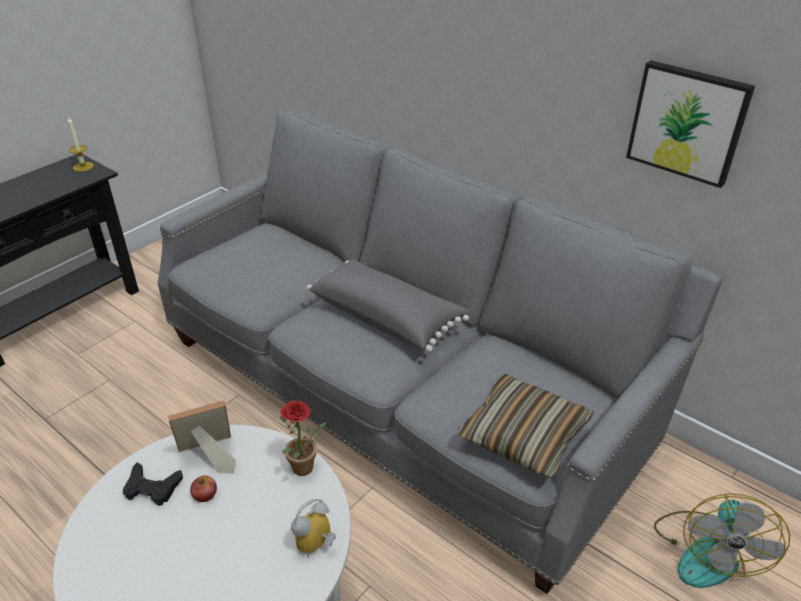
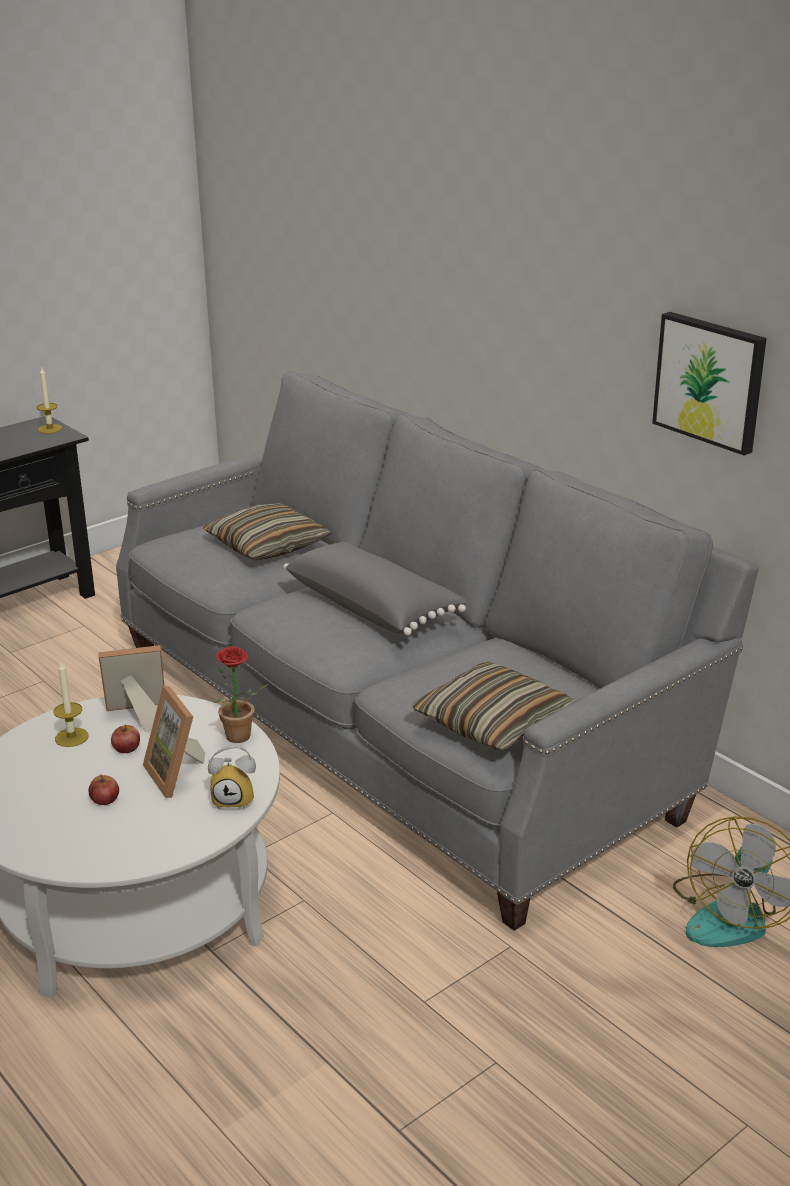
camera: 10 degrees right, 10 degrees down
(152, 488) = (71, 737): black game controller -> candle
(196, 562) = (105, 799): none -> apple
(259, 521) = (179, 774): none -> picture frame
(284, 260) = (267, 545): none -> pillow
(317, 546) = (235, 799): alarm clock -> alarm clock turned 135 degrees counterclockwise

